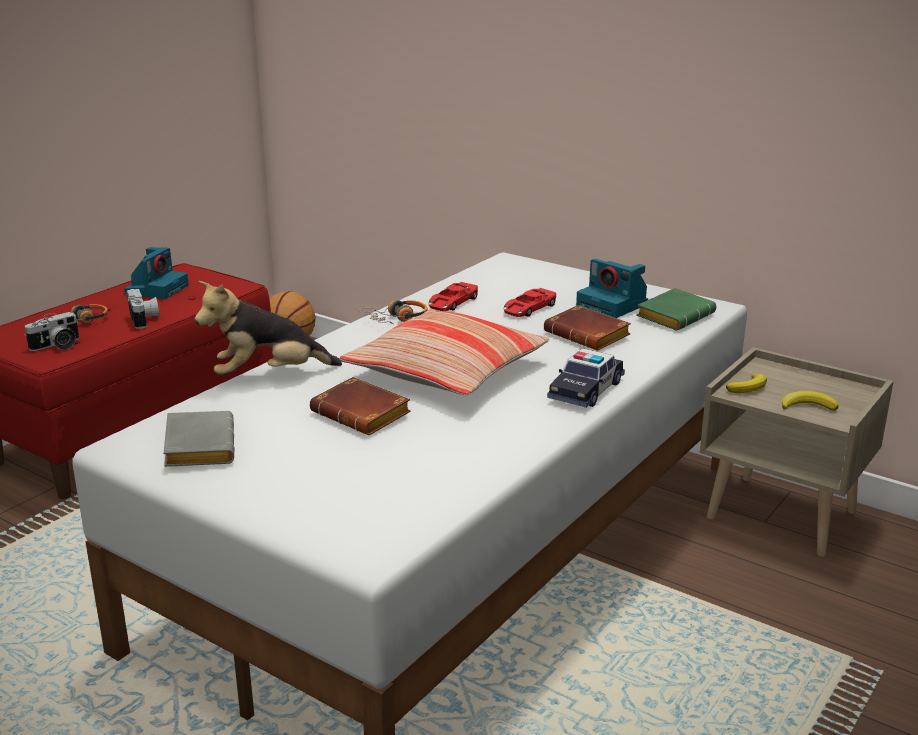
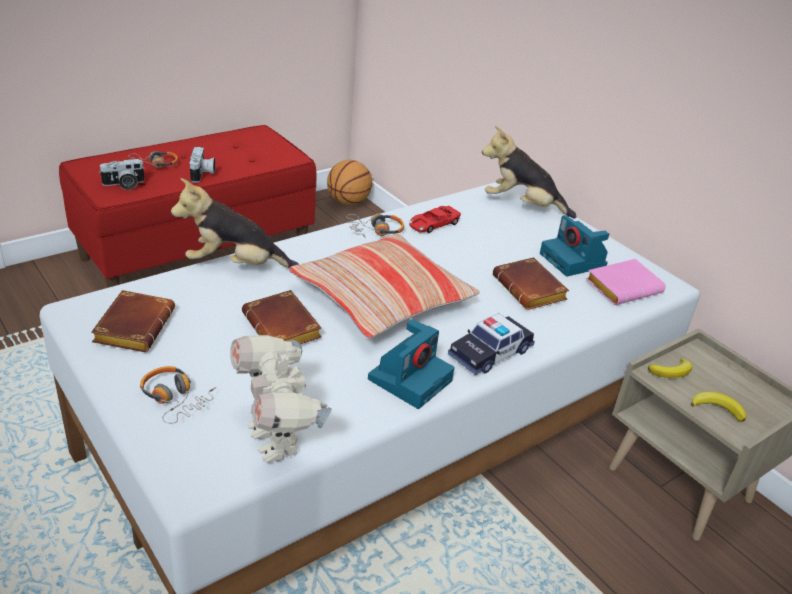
camera: 15 degrees right, 10 degrees up
(157, 289) = (230, 146): camera -> camera (410, 378)
(197, 446) = (133, 326): grey book -> brown book
(294, 493) = (175, 399): none -> headphones
(428, 500) = (277, 440): none -> toy robot
(529, 308) = (495, 246): red toy car -> none
(531, 272) = (522, 206): none -> plush toy
(674, 315) = (623, 286): green book -> pink book

